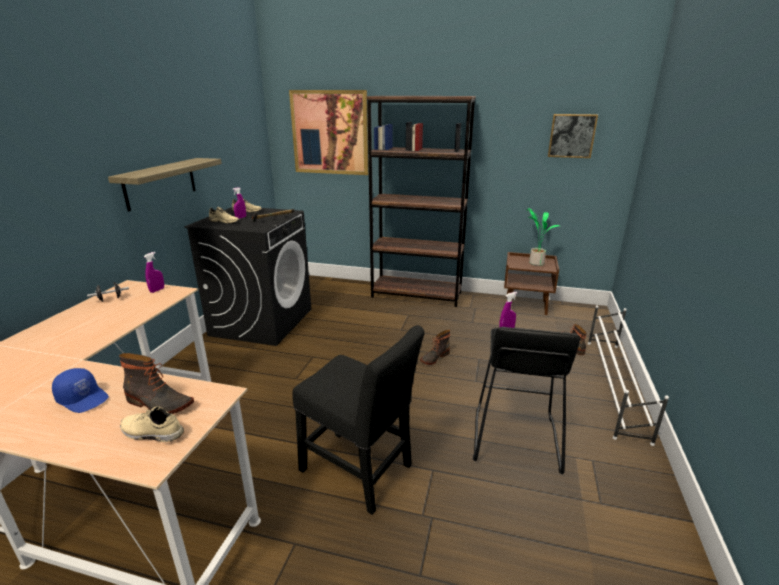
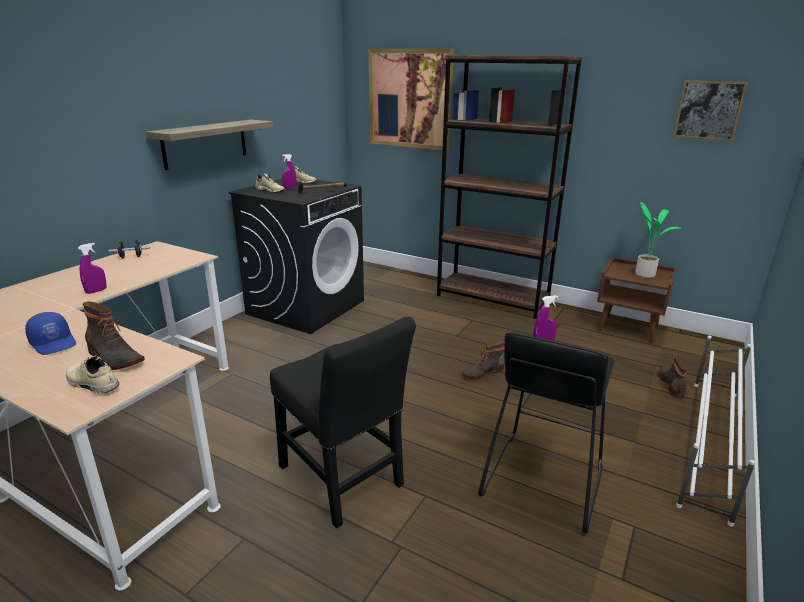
camera: 15 degrees right, 0 degrees up
(157, 290) = (178, 253): purple spray bottle -> purple spray bottle (96, 291)

